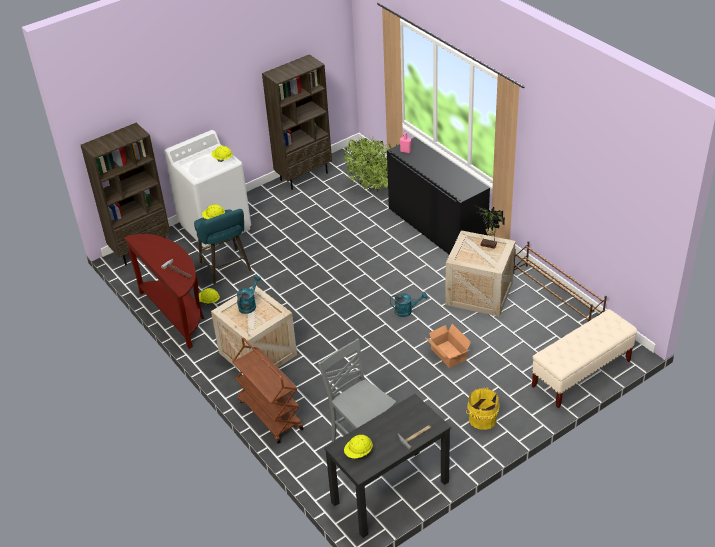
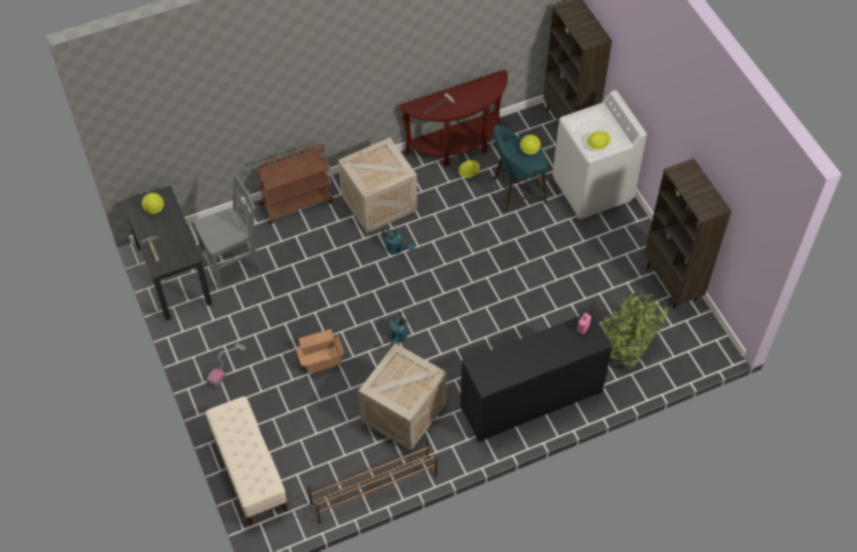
camera: 100 degrees right, 15 degrees up
(249, 305) = (388, 166): turquoise watering can -> turquoise watering can (397, 249)
(481, 418) = (227, 365): yellow bucket -> vacuum cleaner
(488, 245) = (410, 391): potted plant -> none

